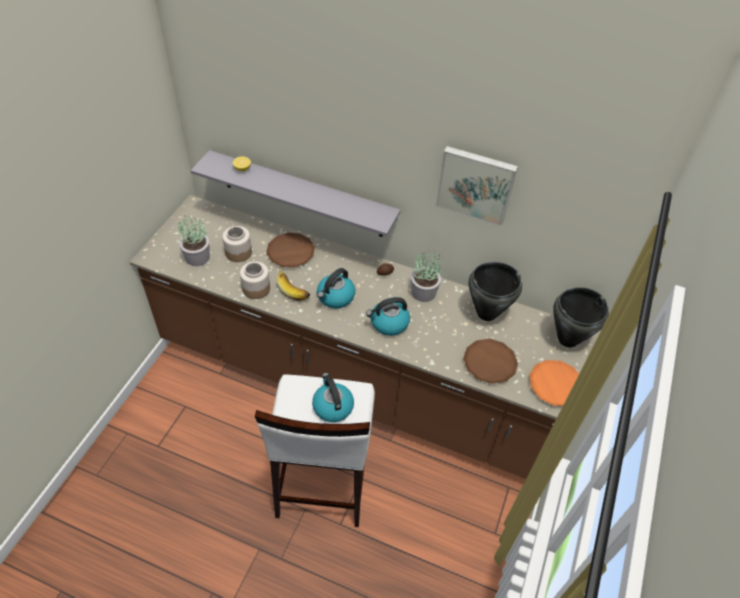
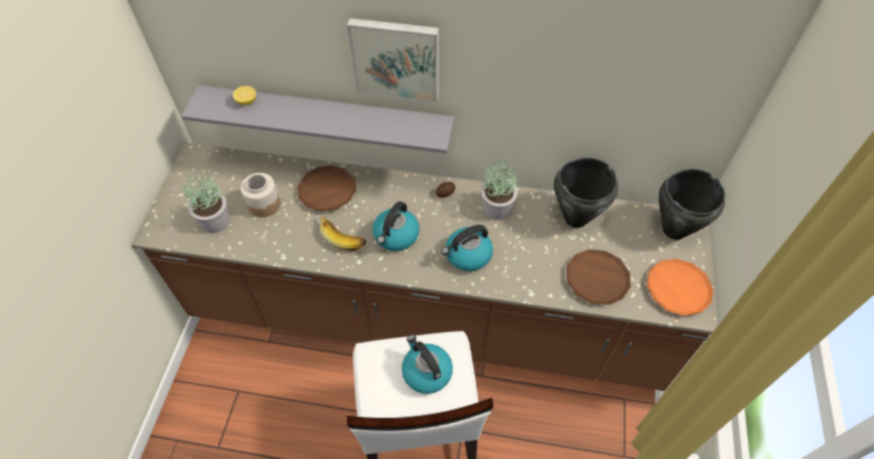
camera: 10 degrees left, 5 degrees up
(256, 289) = (297, 246): jar -> none
(476, 184) = (549, 70): picture -> picture (396, 58)

